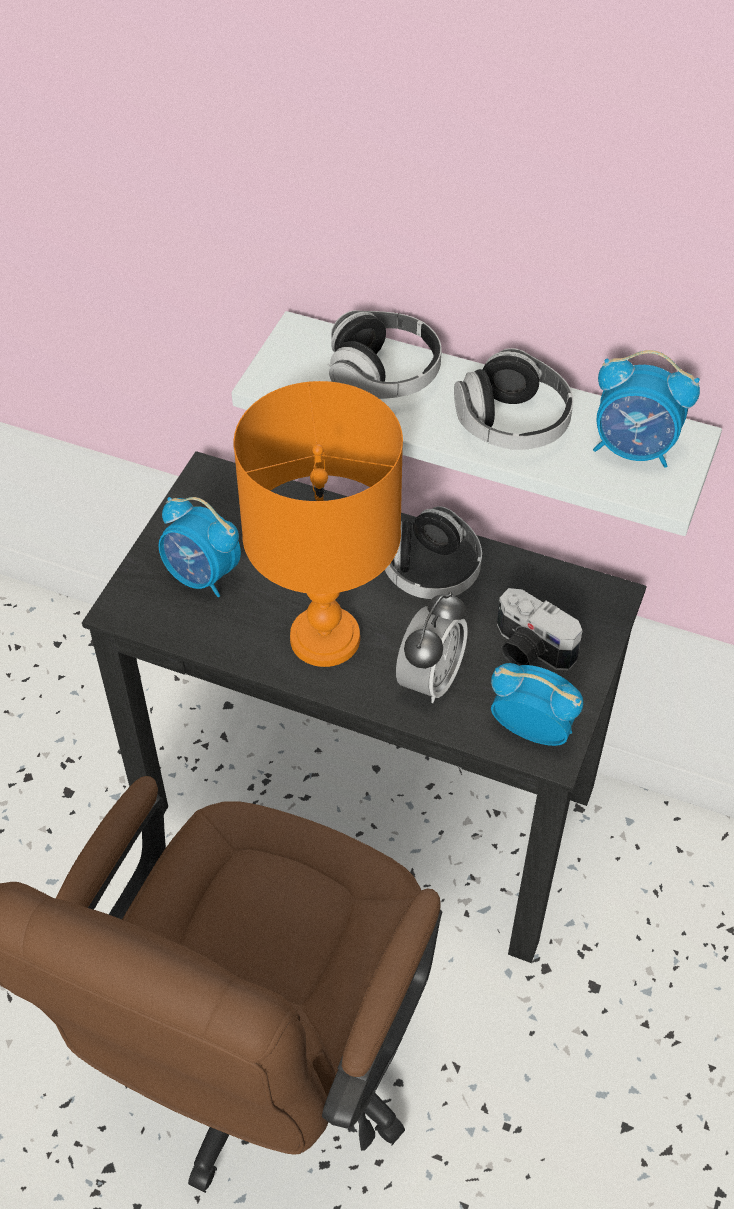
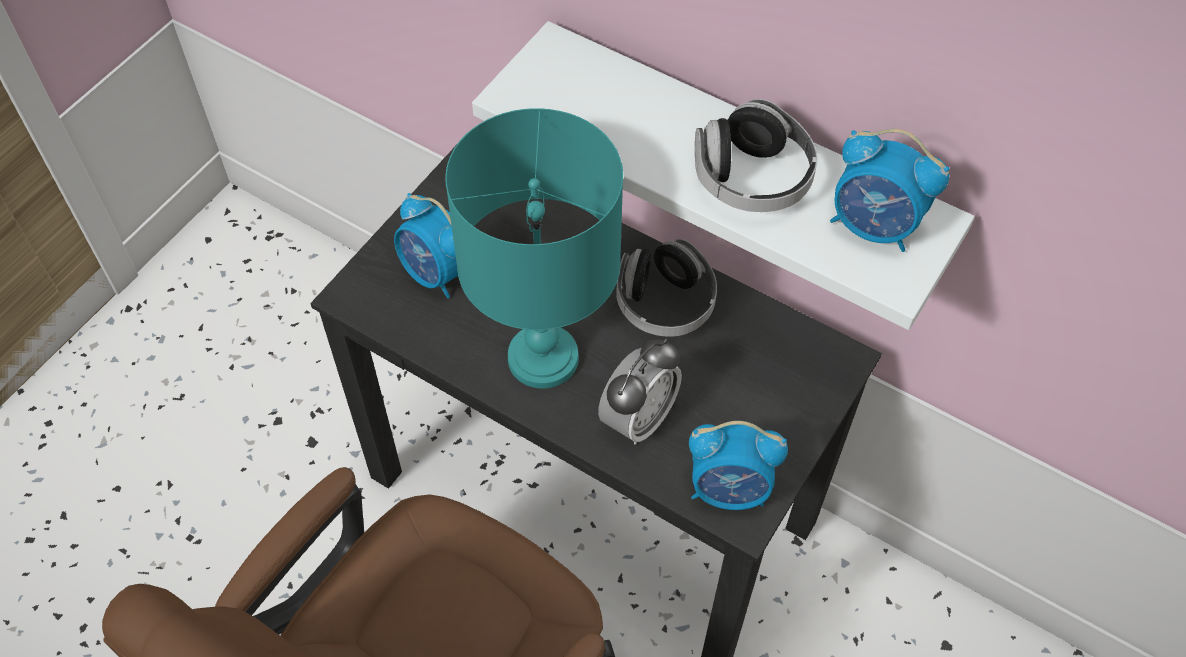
camera: 10 degrees right, 5 degrees up
(326, 638) = (544, 358): orange table lamp -> turquoise table lamp
(384, 375) = (631, 106): headphones -> none
(529, 650) = (745, 404): camera -> none
(532, 729) = (729, 489): alarm clock -> alarm clock turned 150 degrees clockwise

